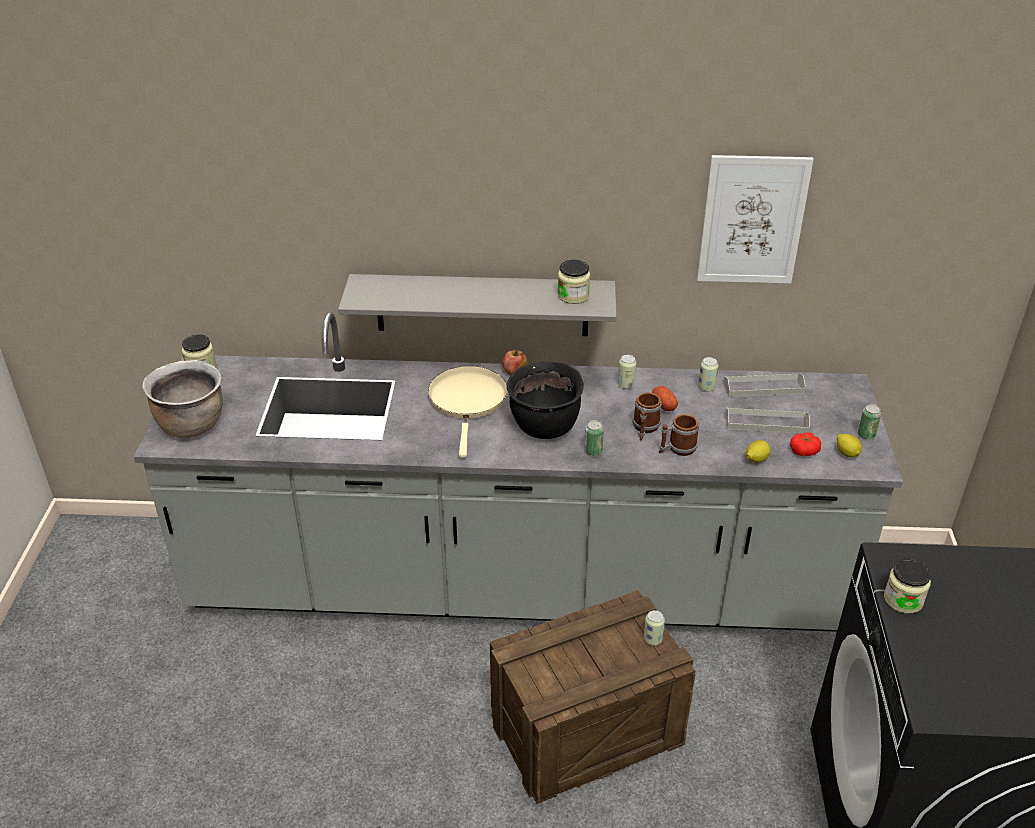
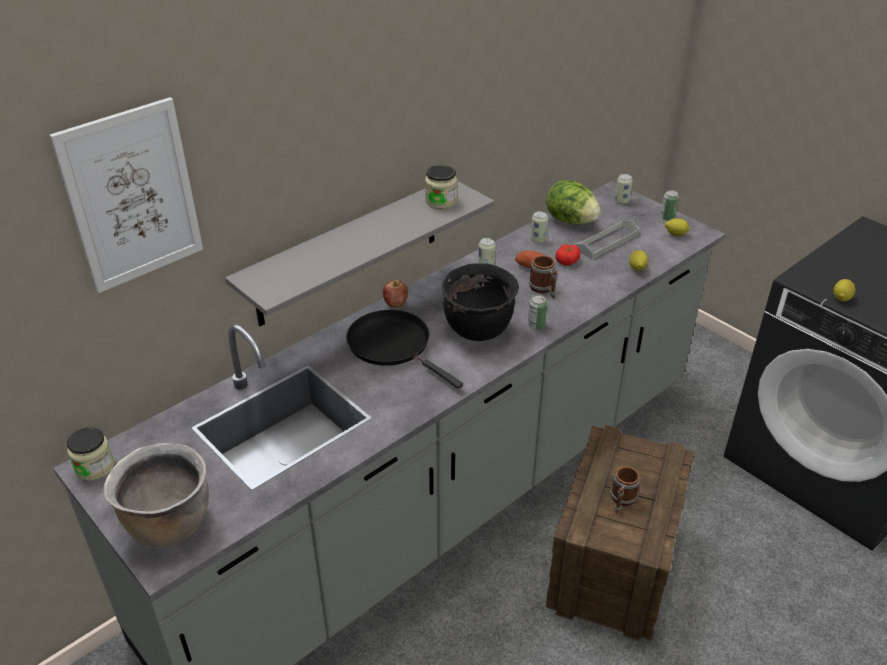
camera: 45 degrees left, 0 degrees up
(468, 401) = (393, 345): beige frying pan -> black frying pan
(652, 639) = (646, 451): can -> can (621, 201)
(677, 449) = (584, 290): mug -> mug (621, 500)
(752, 220) = (539, 78): picture -> picture (132, 196)
(763, 388) = (570, 221): grey tray -> lettuce
(804, 451) = (652, 246): tomato -> tomato (567, 260)
(903, 599) = (841, 298): jar -> lemon

